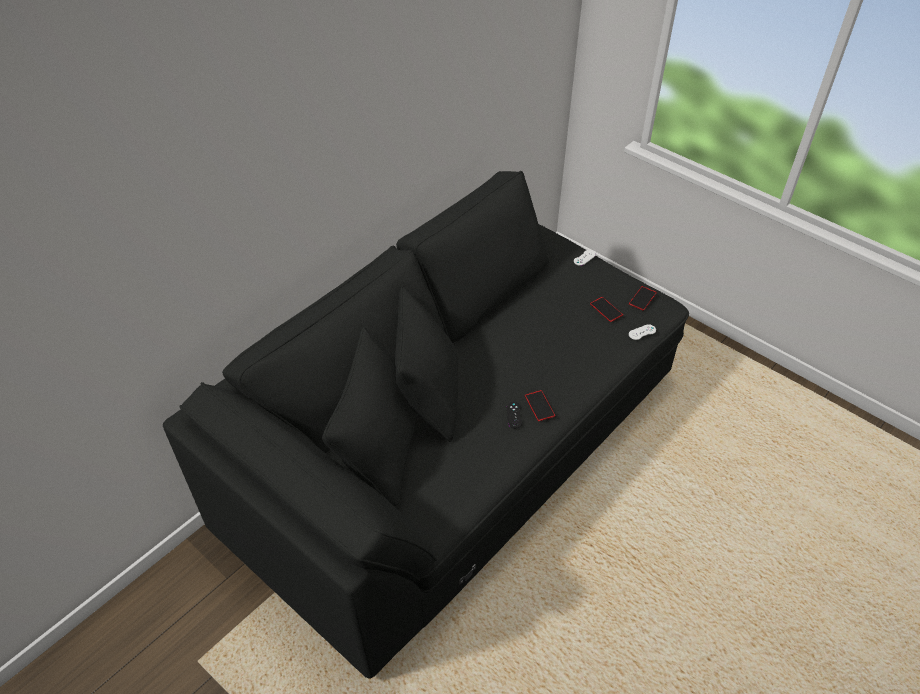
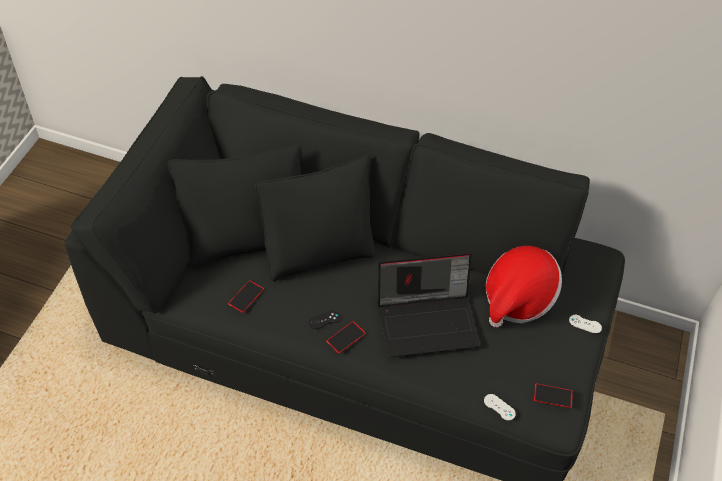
camera: 65 degrees right, 5 degrees up
(546, 344) = (428, 320): none -> laptop
(547, 283) = (517, 298): none -> hat
(606, 309) = (511, 362): phone -> phone (246, 296)

